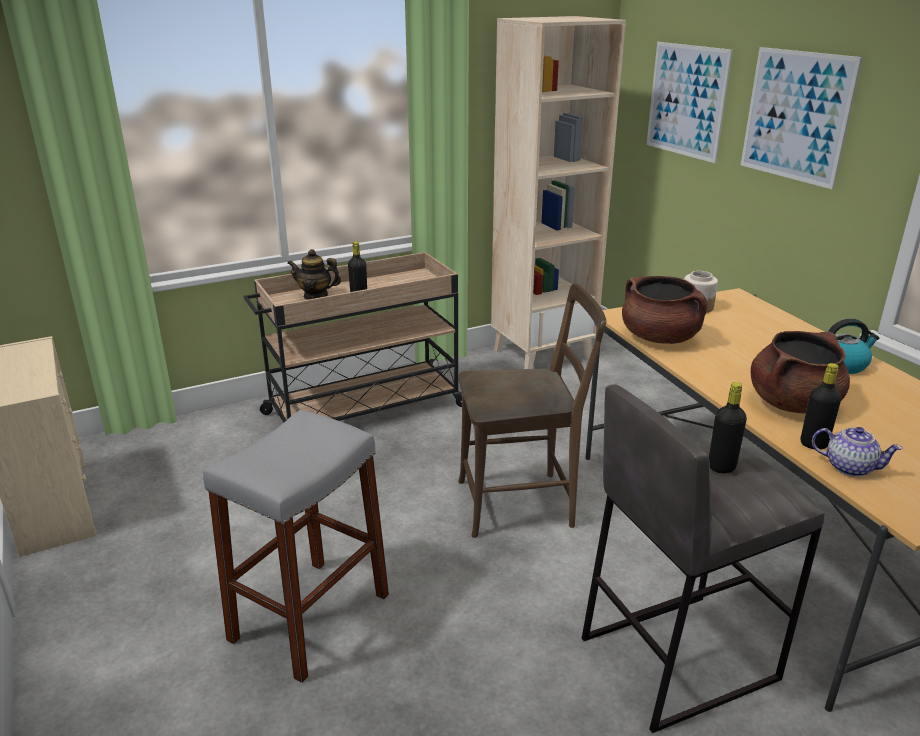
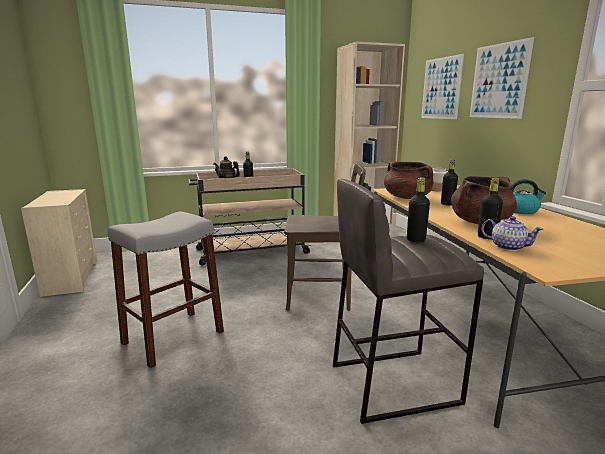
camera: 10 degrees right, 10 degrees down
(728, 354) = (447, 204): none -> black bottle

